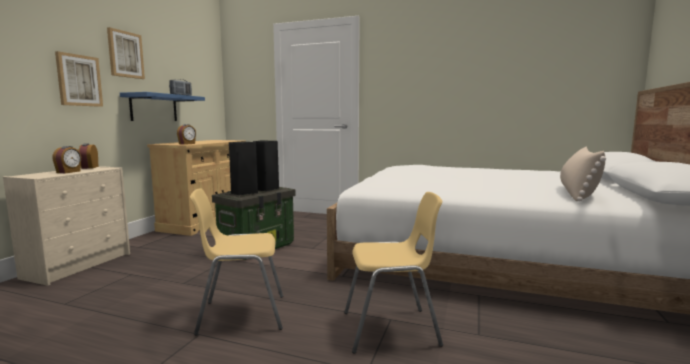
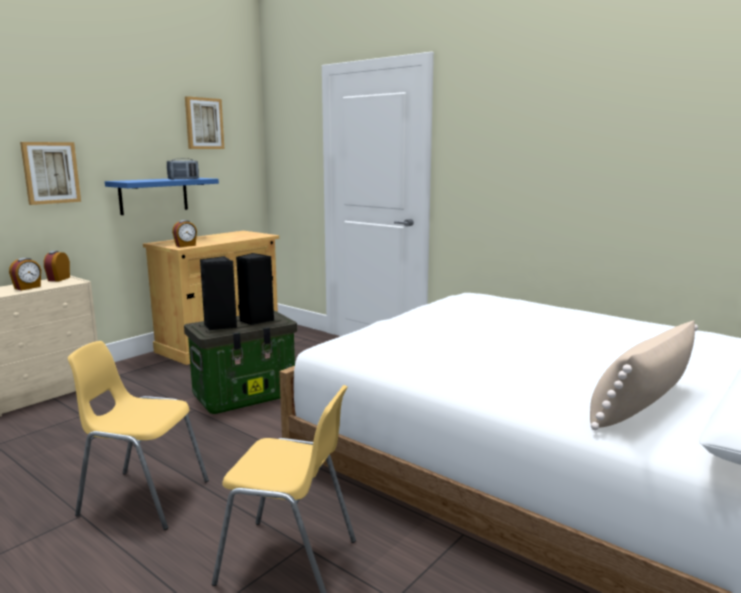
camera: 20 degrees right, 5 degrees up
(125, 54) = (112, 131): picture -> picture (204, 123)

